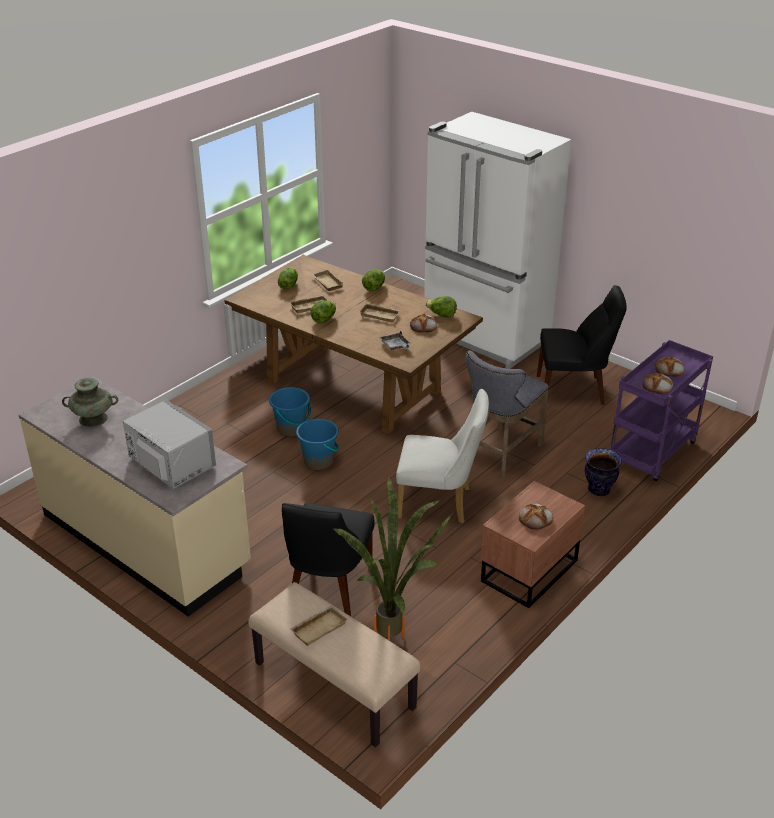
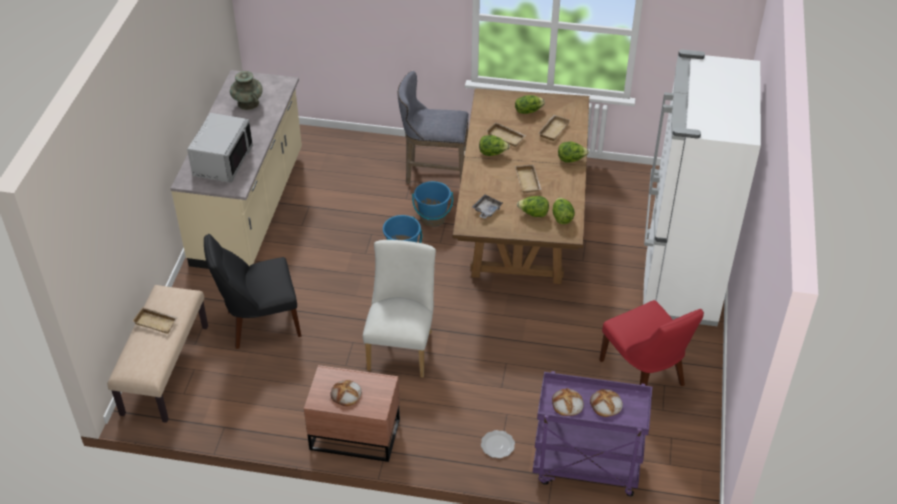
camera: 60 degrees right, 10 degrees up
(397, 633) = (235, 382): potted plant -> none
(423, 326) = (533, 214): bread -> lettuce
(440, 503) = (402, 346): white chair -> white chair turned 150 degrees counterclockwise
(501, 455) = (498, 360): grey stool -> grey stool (433, 173)
(574, 390) = (644, 375): black chair -> red chair
(599, 490) = (497, 445): vase -> plate

